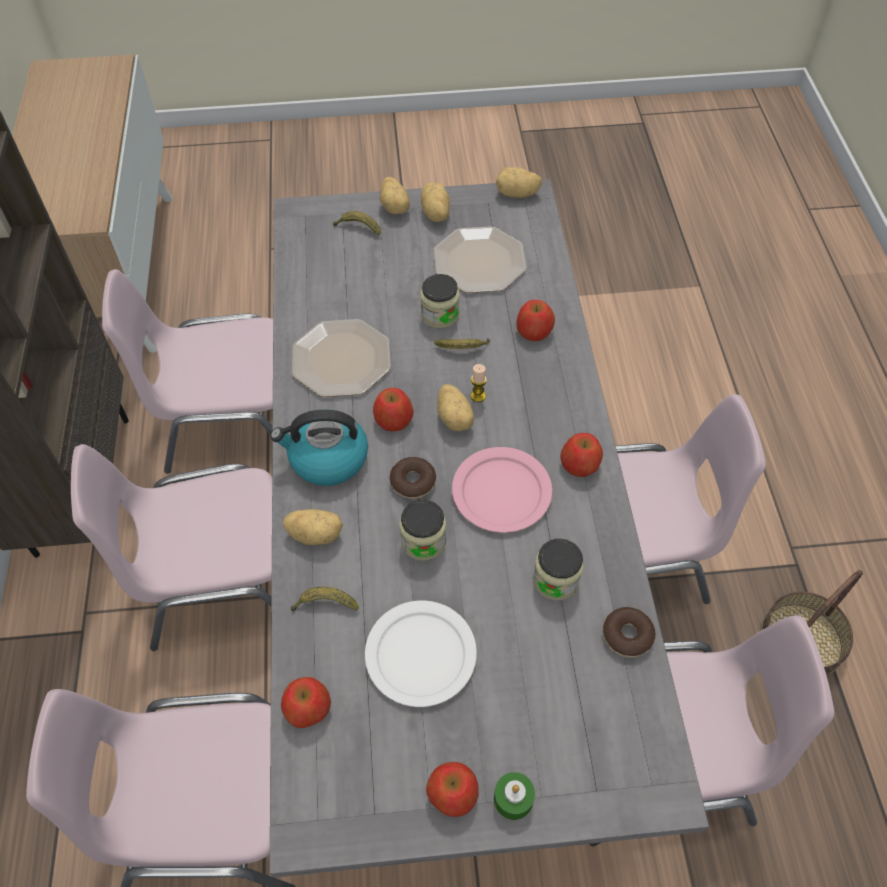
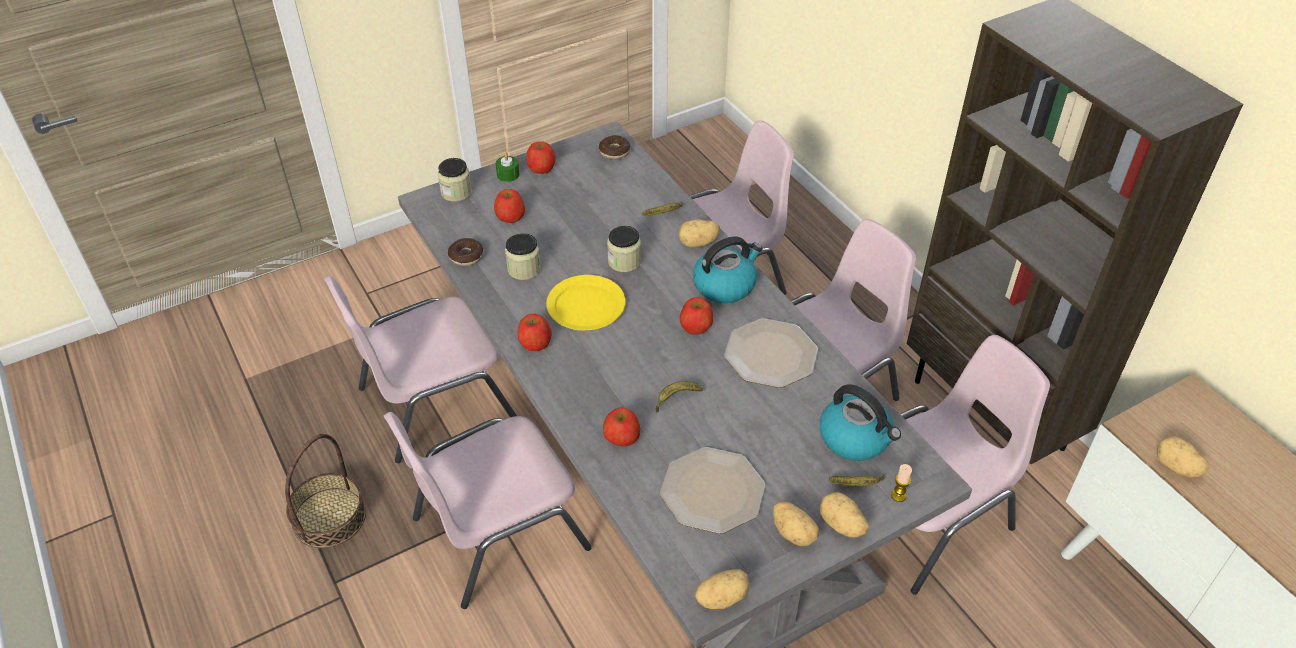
camera: 155 degrees right, 10 degrees down
(307, 708) = (641, 172): apple -> apple (510, 216)
(329, 260) = (855, 438): none -> kettle
(413, 482) = (653, 291): donut -> donut (614, 151)
(421, 655) = (591, 210): white plate -> none
(440, 315) = (715, 422): jar -> jar (456, 192)
(455, 418) = (649, 342): potato -> potato (1176, 468)
(478, 396) = (640, 364): candle -> candle (898, 495)
(501, 492) = (586, 305): pink plate -> yellow plate

